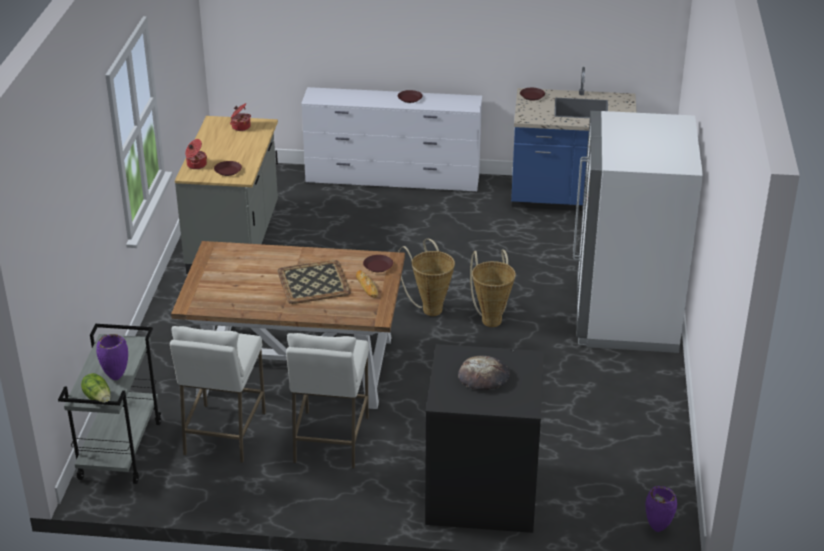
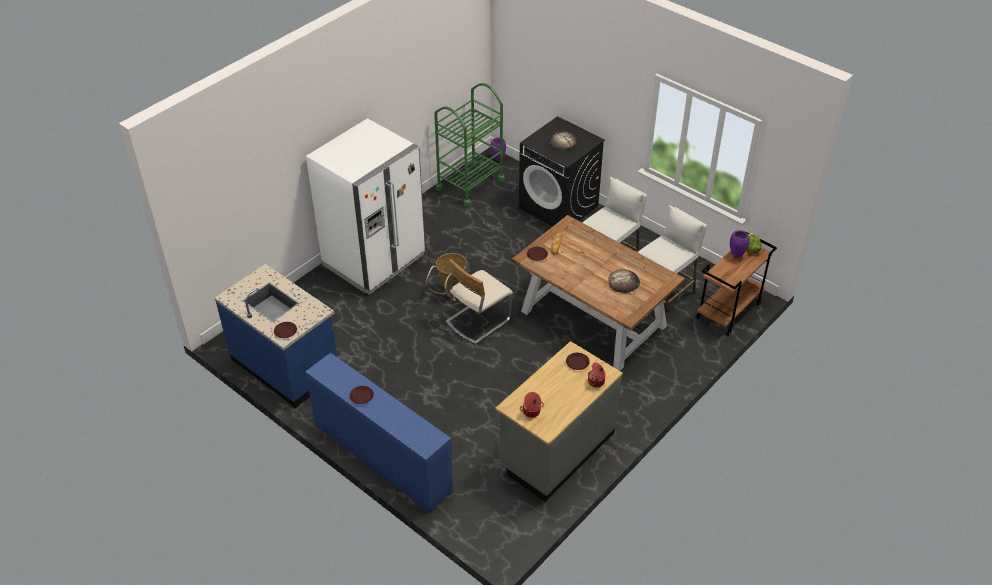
camera: 145 degrees left, 10 degrees up
(120, 450) = (728, 311): grey cart -> brown cart
(245, 279) = (623, 282): none -> bread
(314, 282) = (584, 261): tray -> none
(393, 179) = (382, 457): white dresser -> blue dresser
(430, 308) = (478, 321): basket -> beige chair
(645, 466) = (470, 184): none -> green cart

